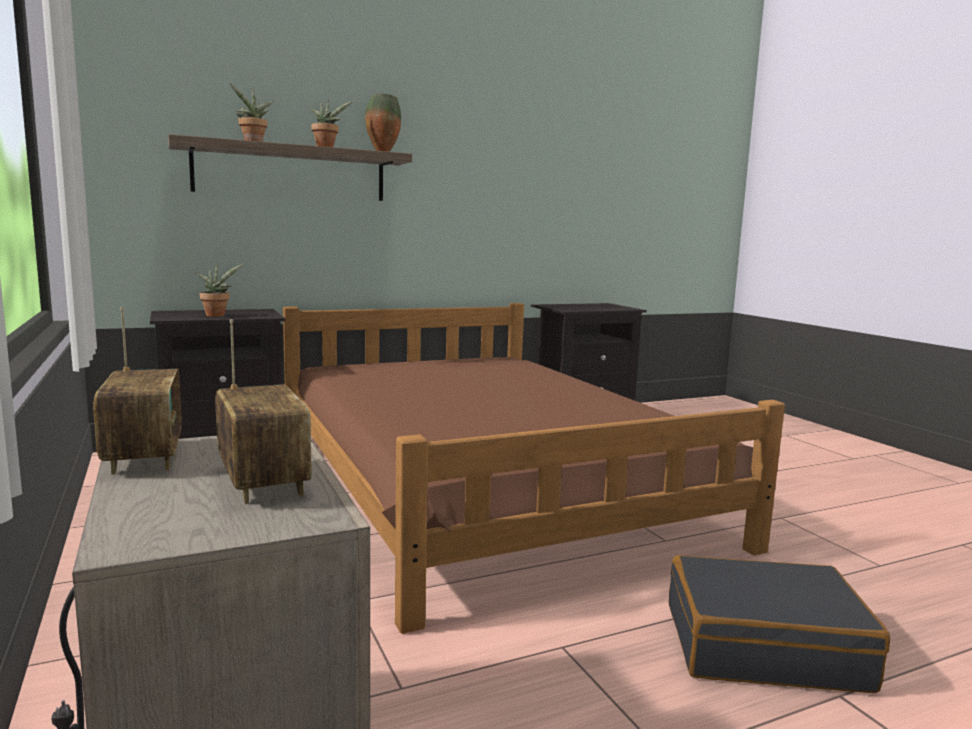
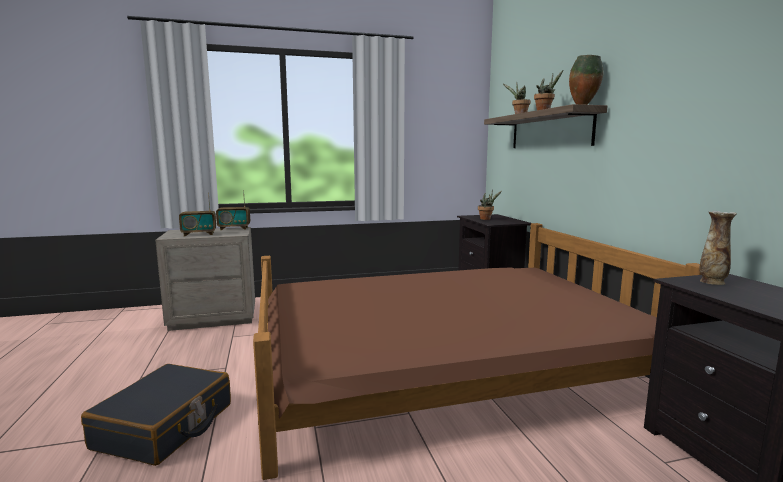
camera: 100 degrees right, 0 degrees up
(563, 307) = (712, 282): none -> vase

